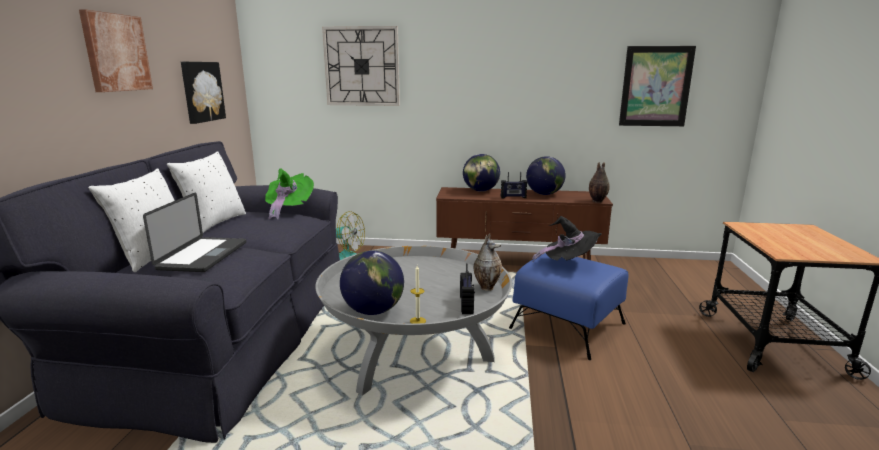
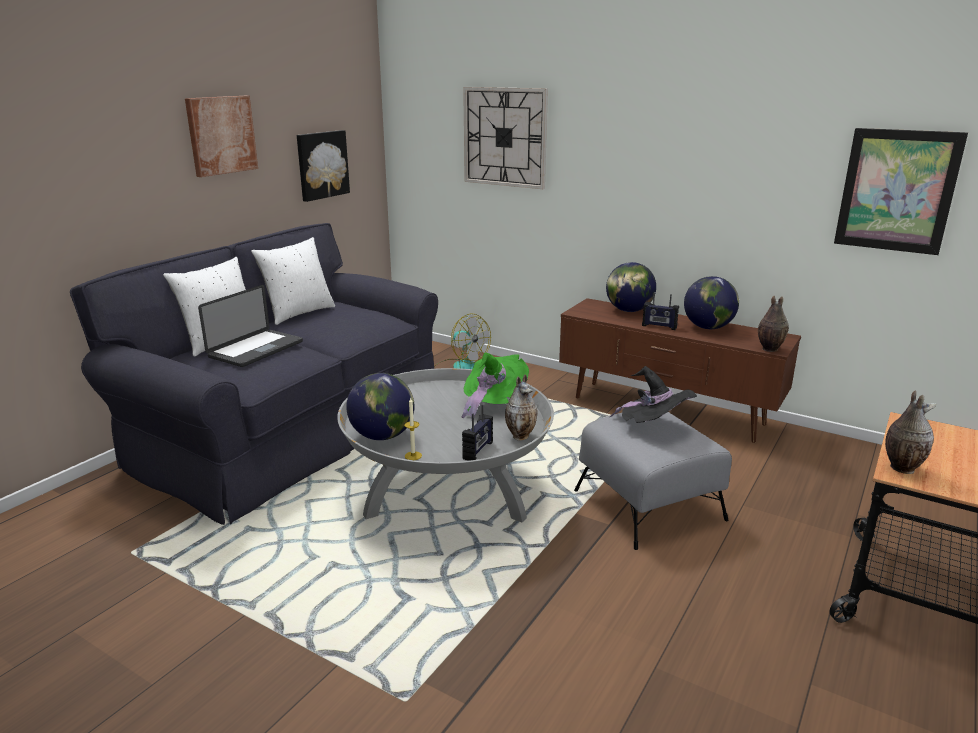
camera: 25 degrees right, 5 degrees up
(288, 210) = (376, 308): green hat -> green hat (492, 403)
(568, 326) = (648, 506): blue ottoman -> grey ottoman
(779, 250) = (900, 468): none -> vase

